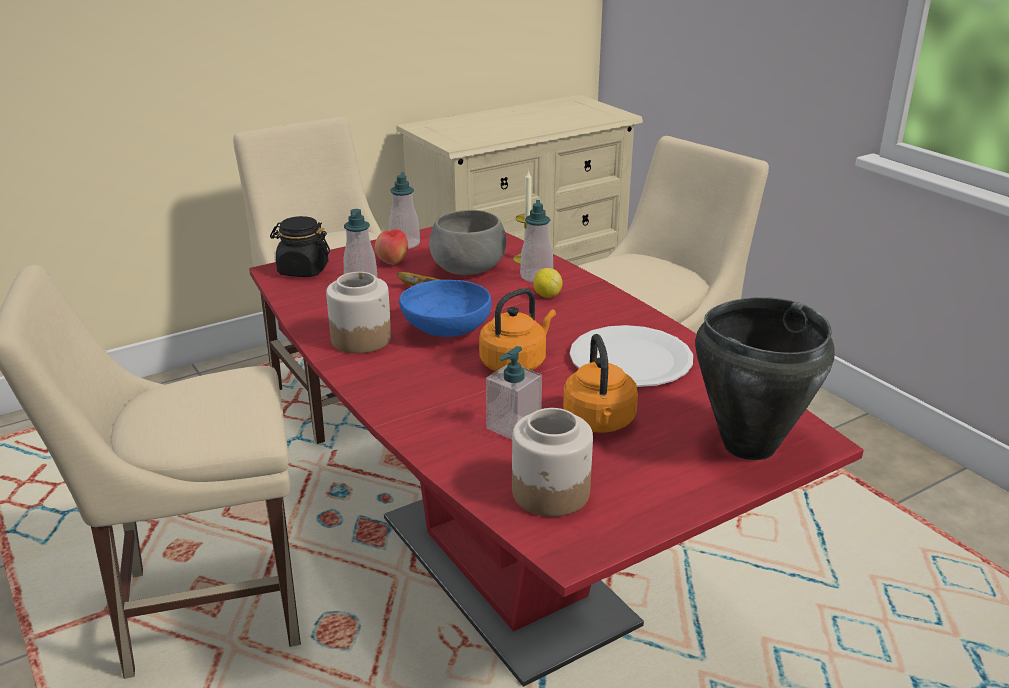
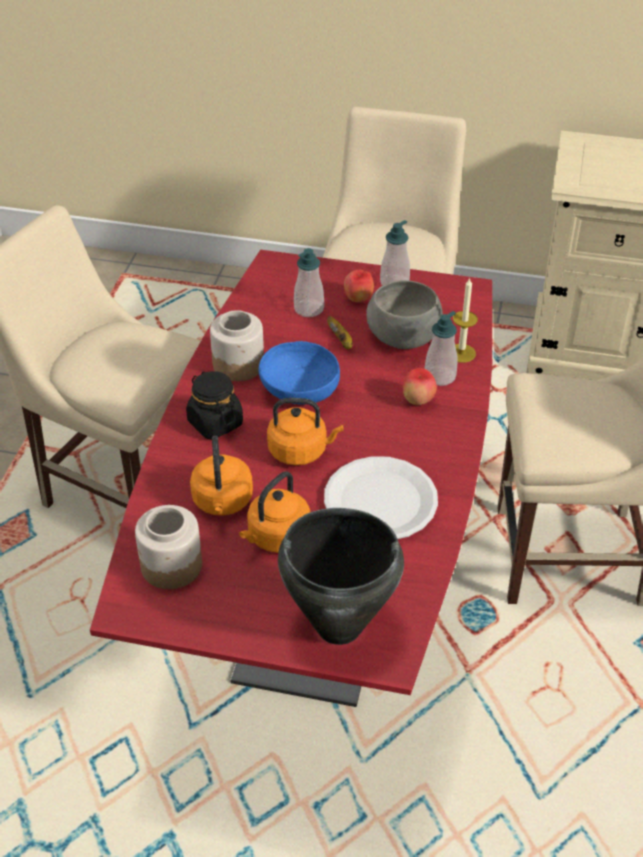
camera: 45 degrees right, 15 degrees up
(303, 270) = (289, 272): black jar -> black jar (215, 423)
(513, 427) = (222, 502): soap dispenser -> orange kettle
(547, 295) = (418, 401): lemon -> apple

